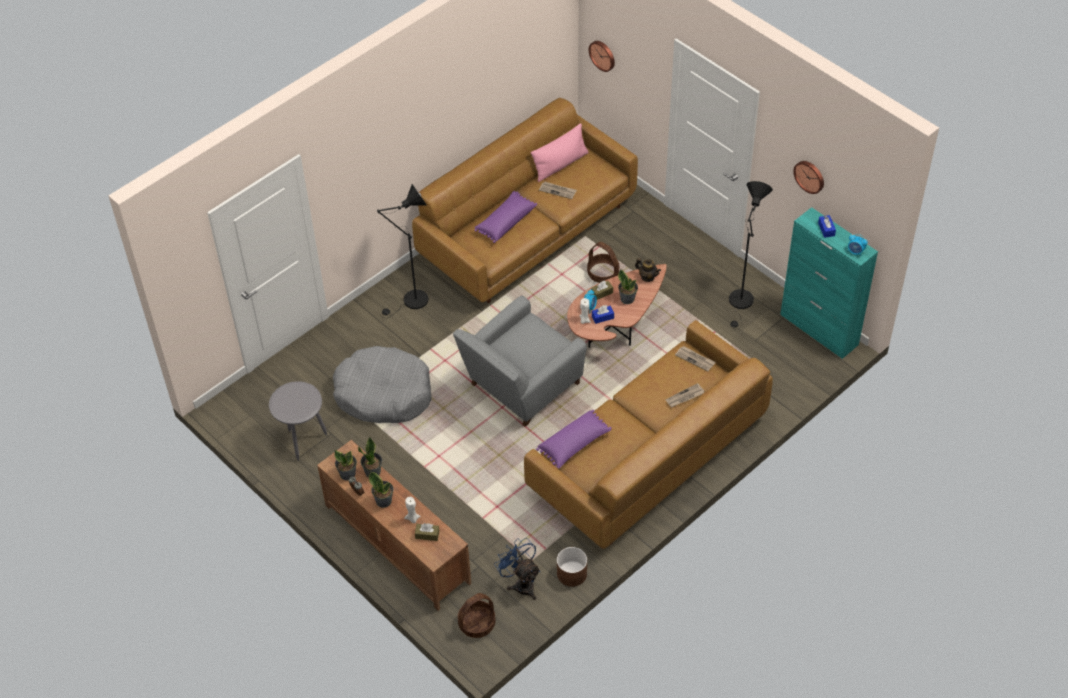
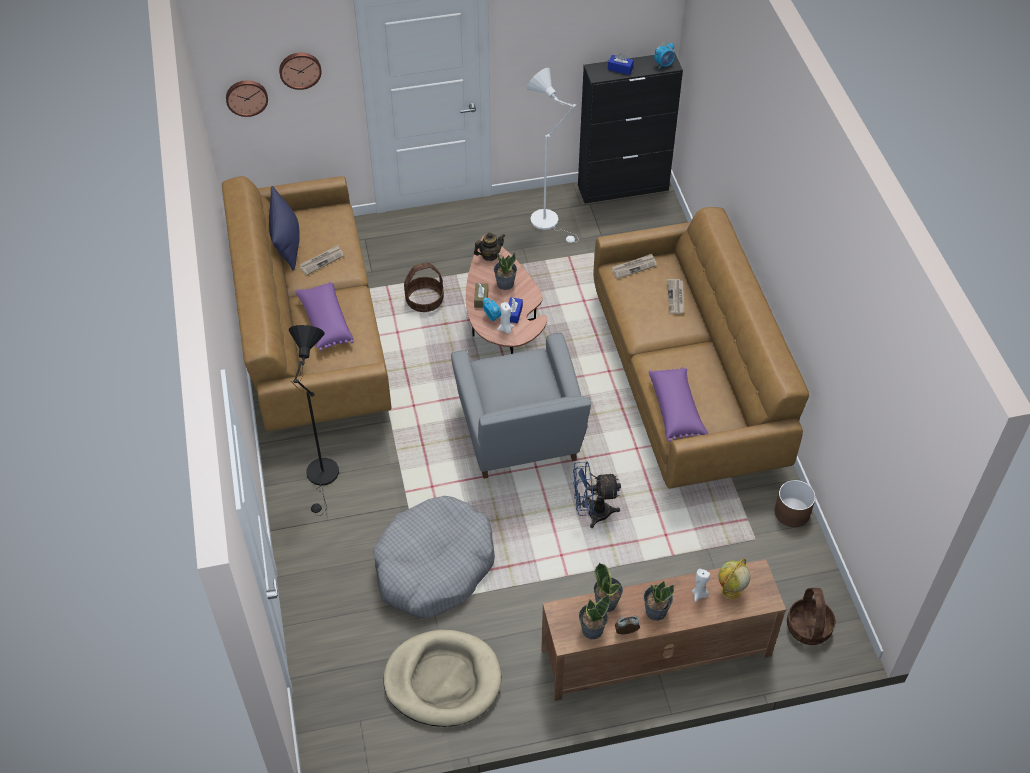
camera: 60 degrees left, 0 degrees up
(303, 441) = (443, 680): grey side table -> beige dog bed
(427, 535) = (730, 591): brown tissue box -> globe
(521, 583) = (778, 561): blue fan -> blue fan (592, 513)
(560, 165) = (286, 242): pink pillow -> blue pillow
(741, 303) = (549, 222): black floor lamp -> white floor lamp
(810, 176) = (572, 32): wall clock -> wall clock (300, 69)
(819, 330) = (623, 187): turquoise cabinet -> black cabinet

